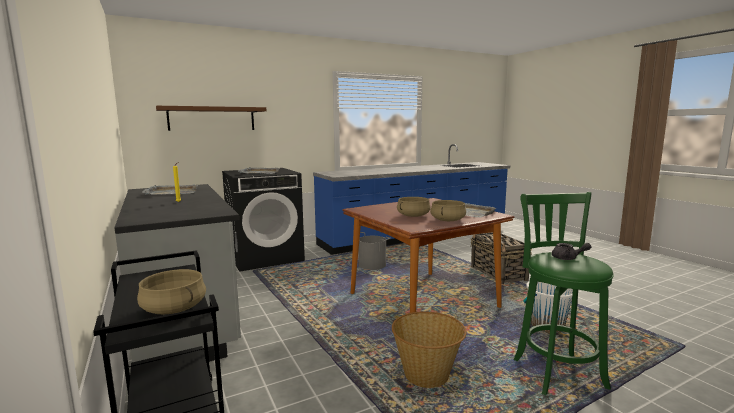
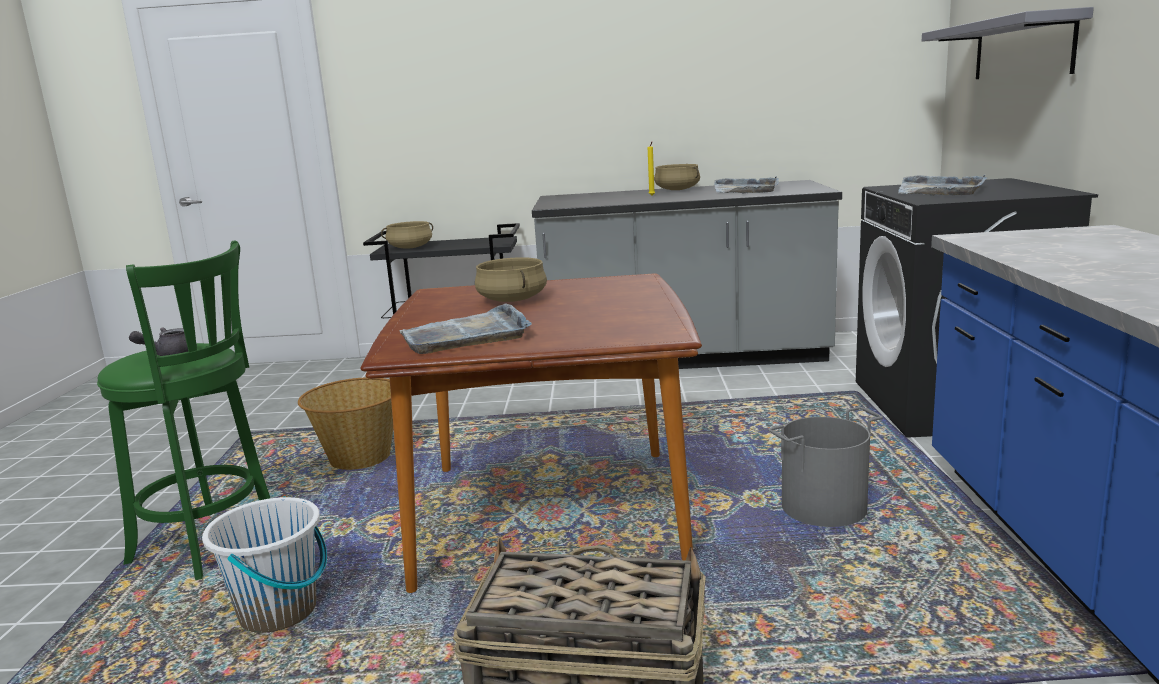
camera: 120 degrees right, 5 degrees up
(212, 119) = (1022, 48): brown shelf -> grey shelf
(447, 220) = (437, 313): beige cooking pot -> beige cooking pot (677, 190)

